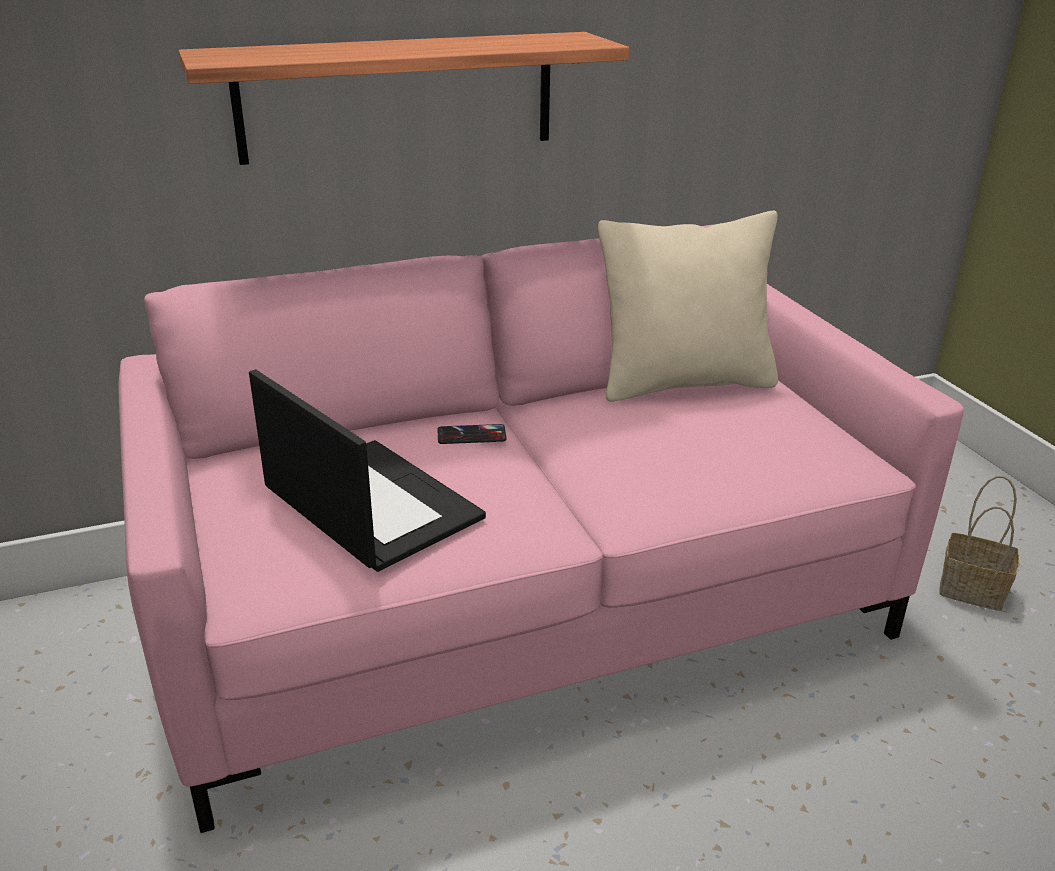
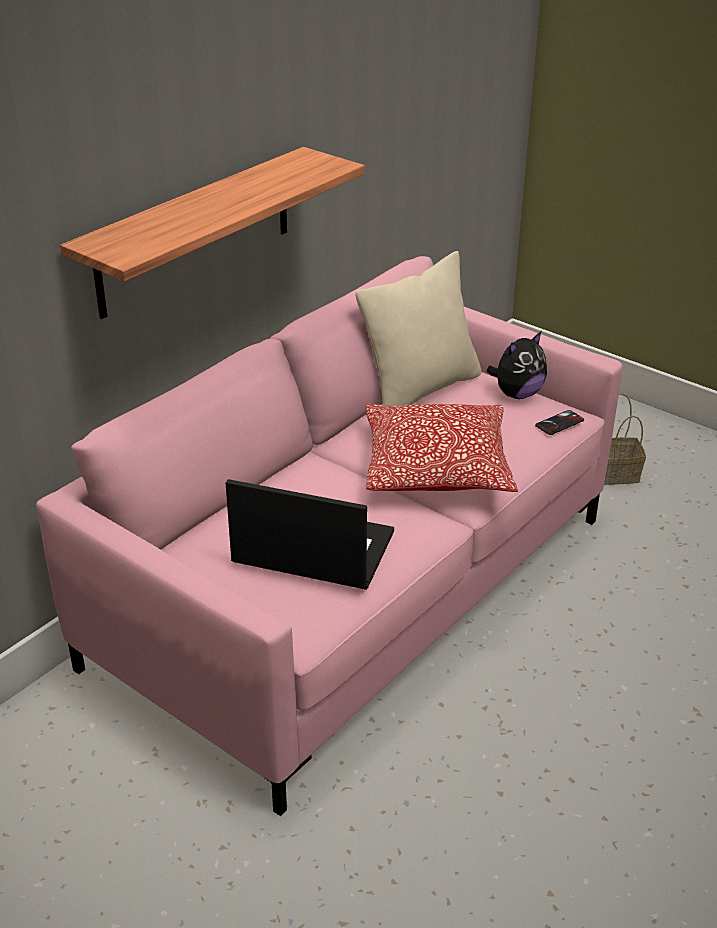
camera: 30 degrees left, 5 degrees up
(471, 435) = (323, 476): phone -> phone (559, 423)
(617, 467) = (436, 468): none -> pillow
(807, 419) = (517, 394): none -> plush toy

